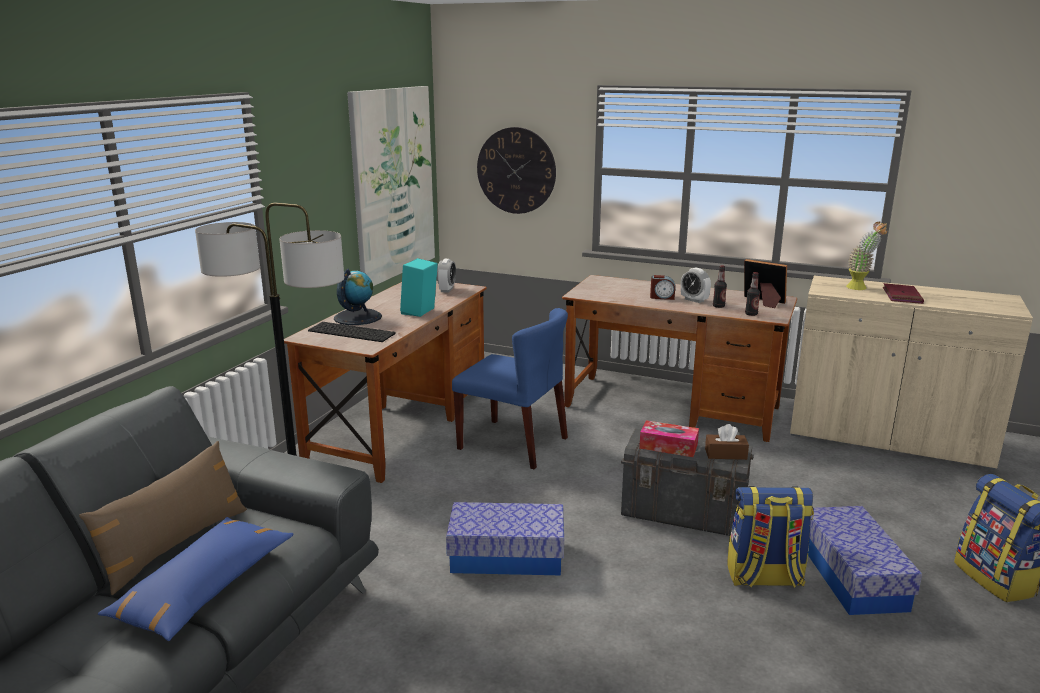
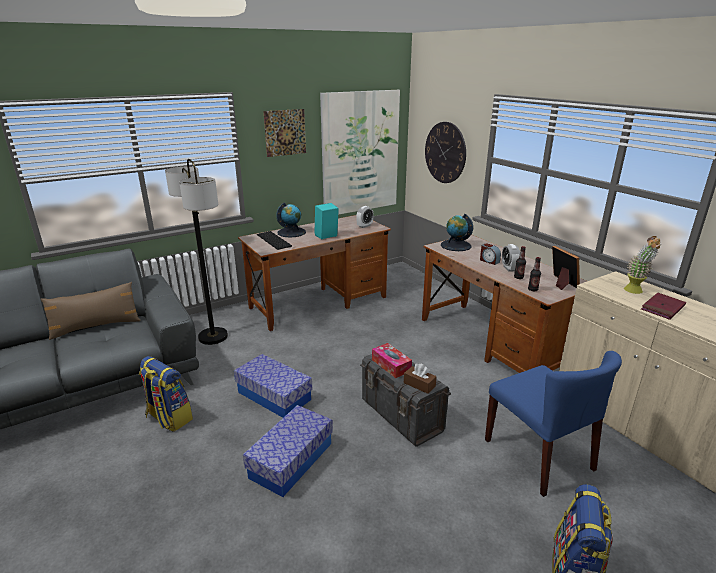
camera: 35 degrees right, 5 degrees up
(204, 589) = (76, 351): blue pillow -> none
(312, 157) = (285, 132): none -> picture
(514, 443) = (363, 333): blue chair -> blue chair (539, 455)
(598, 289) = (455, 245): none -> globe
(764, 578) = (395, 479): backpack -> backpack (168, 418)
(852, 576) = (457, 510): storage box -> storage box (291, 460)

